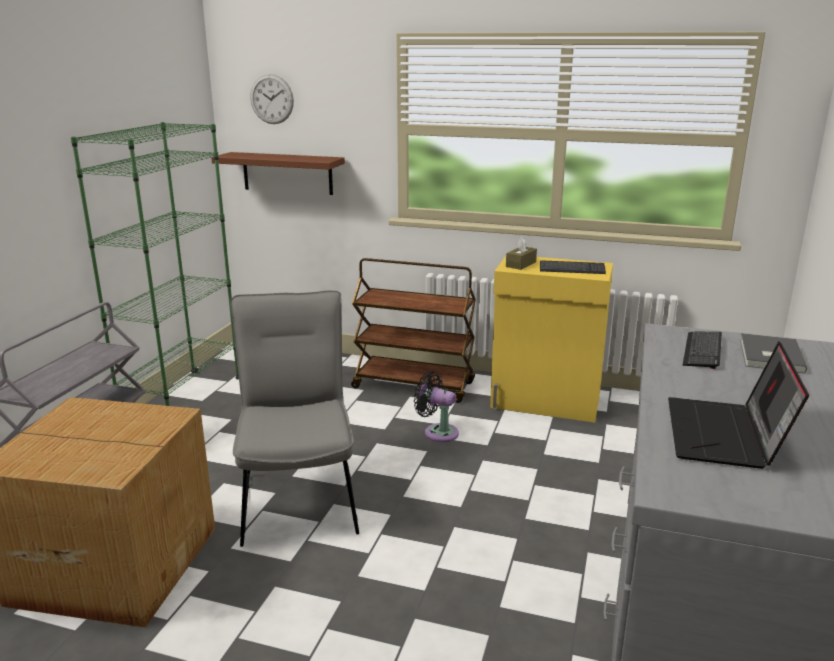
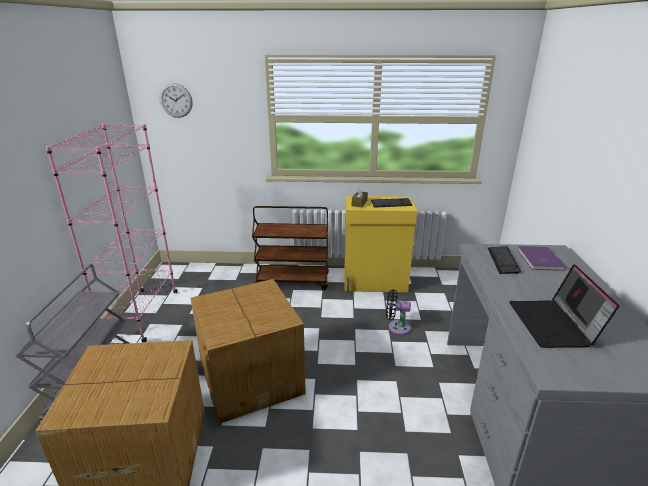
camera: 15 degrees left, 5 degrees up
(183, 401) = (142, 315): green bookcase -> pink bookcase
(287, 173) = (191, 150): brown shelf -> none
(299, 497) = (252, 377): grey chair -> cardboard box
(437, 432) = (320, 313): black fan -> black fan (396, 327)
(769, 356) = (539, 260): grey book -> purple book

